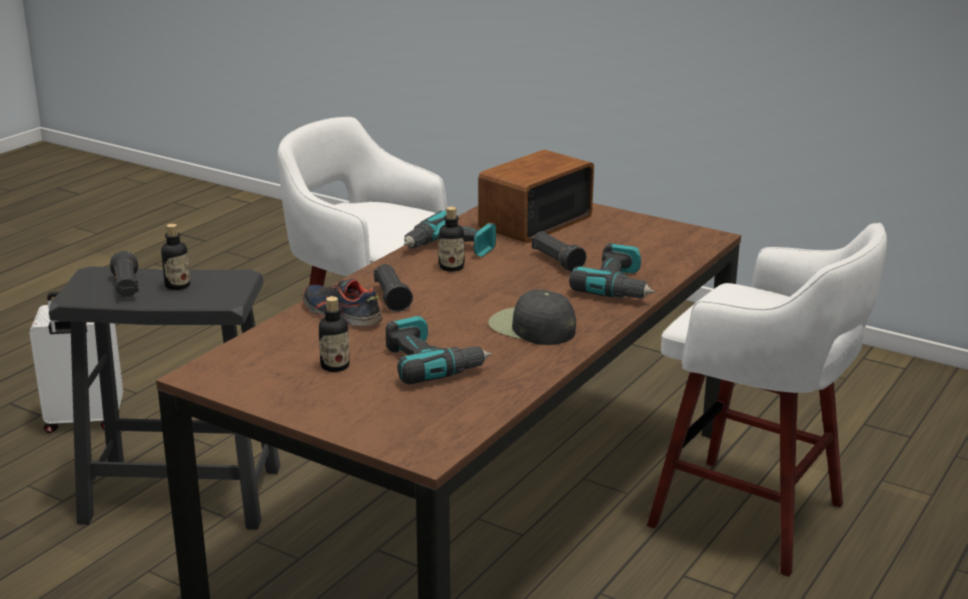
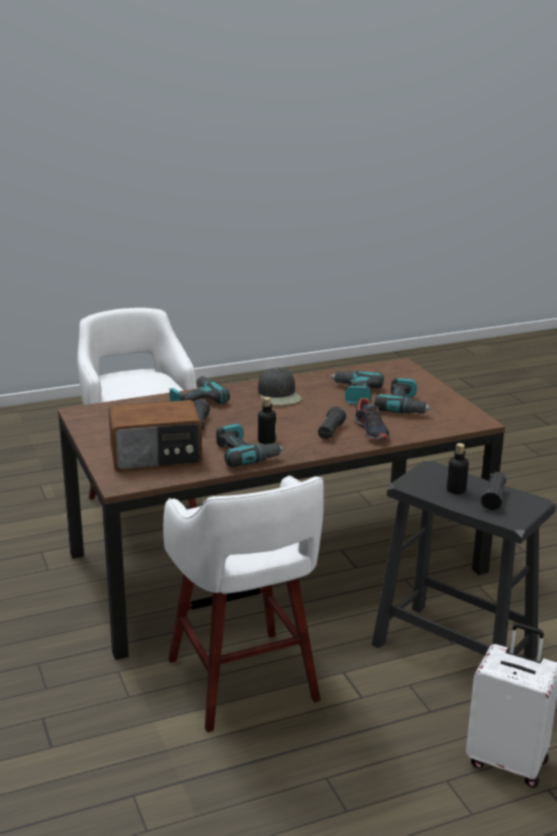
camera: 145 degrees left, 0 degrees up
(335, 366) = (404, 406): bottle -> power drill

